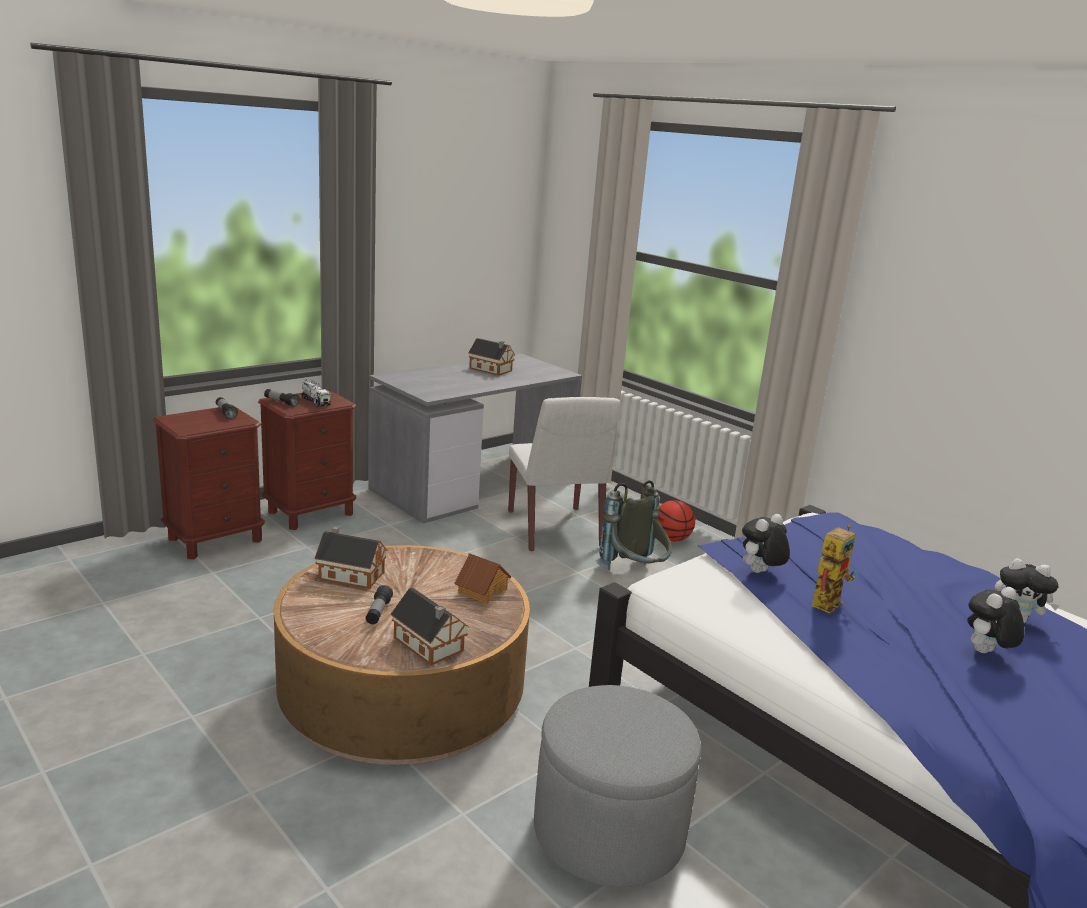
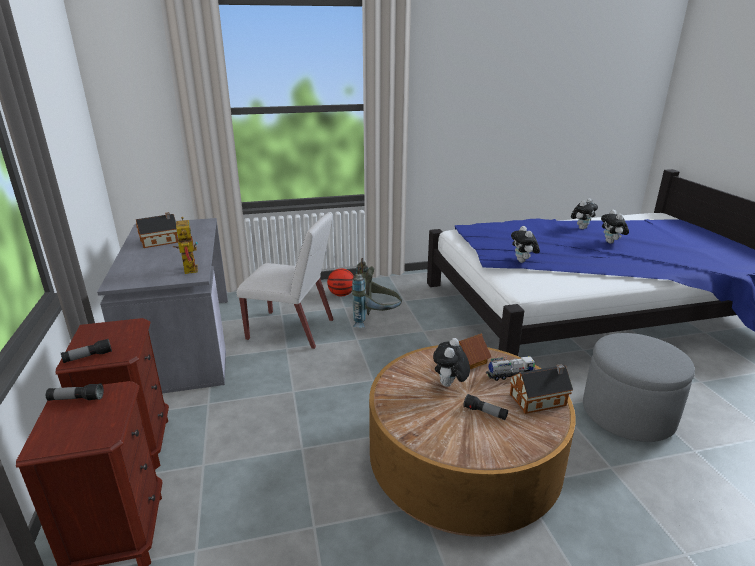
camera: 60 degrees left, 5 degrees up
(315, 401) = (113, 337): toy truck -> toy truck (509, 375)
(349, 575) = (417, 415): toy house -> none
(418, 586) = (449, 385): none -> plush toy
(826, 601) = (561, 256): toy robot -> toy robot (188, 268)

